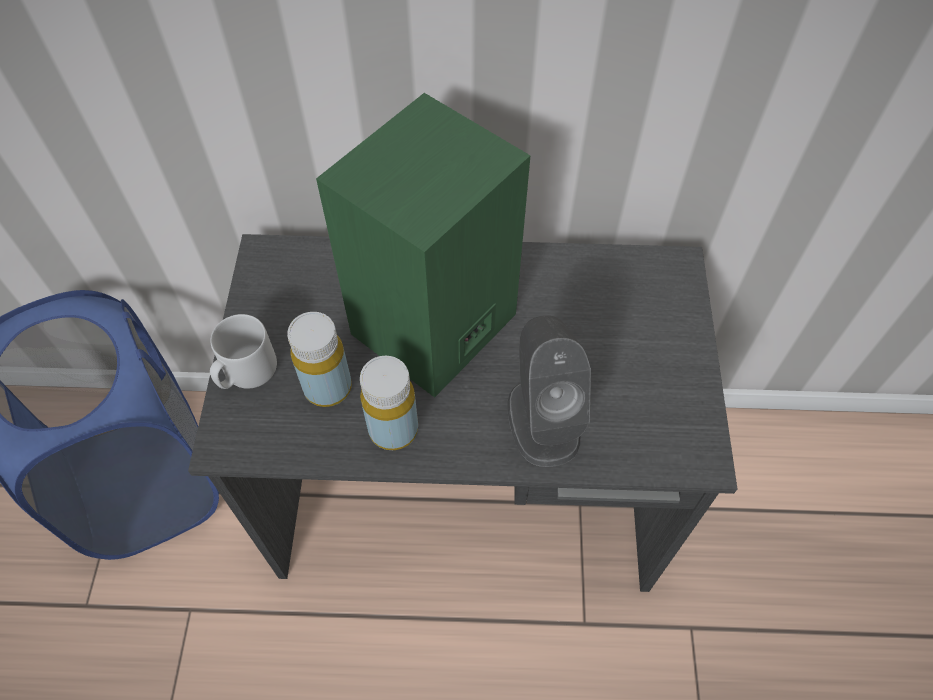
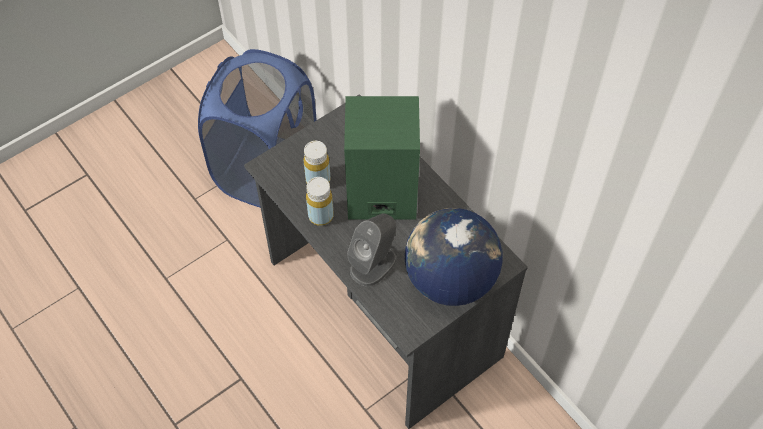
camera: 50 degrees right, 0 degrees up
(246, 372) = (299, 148): grey mug -> none
(650, 344) = (449, 279): none -> globe

